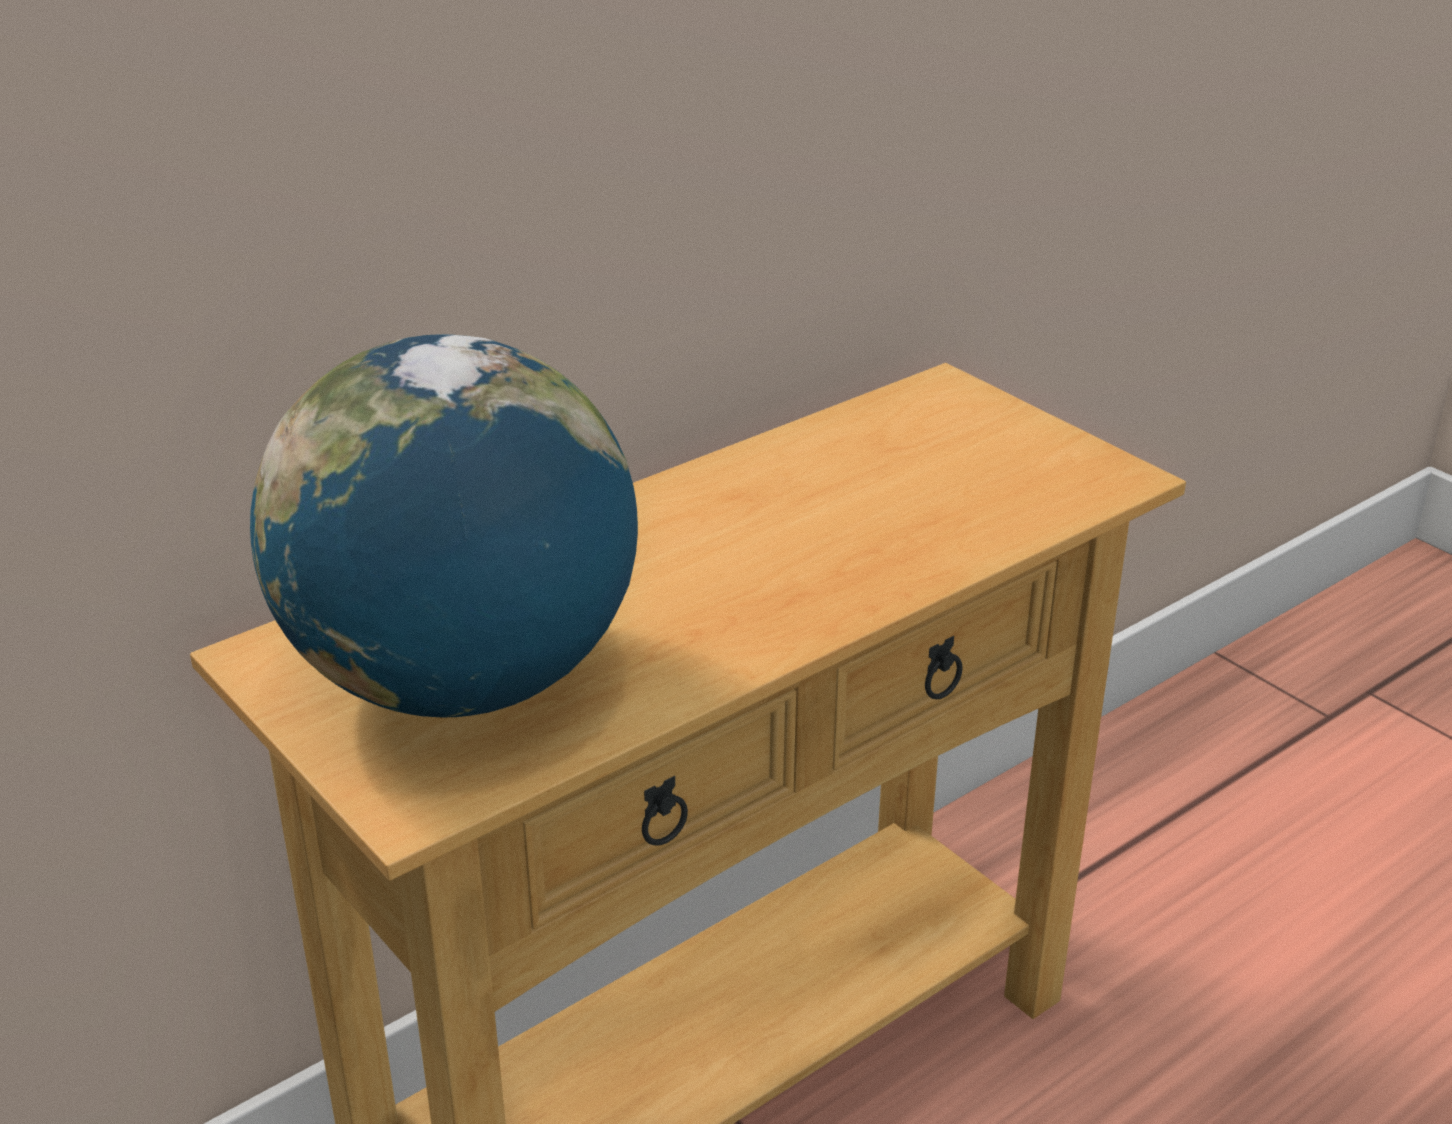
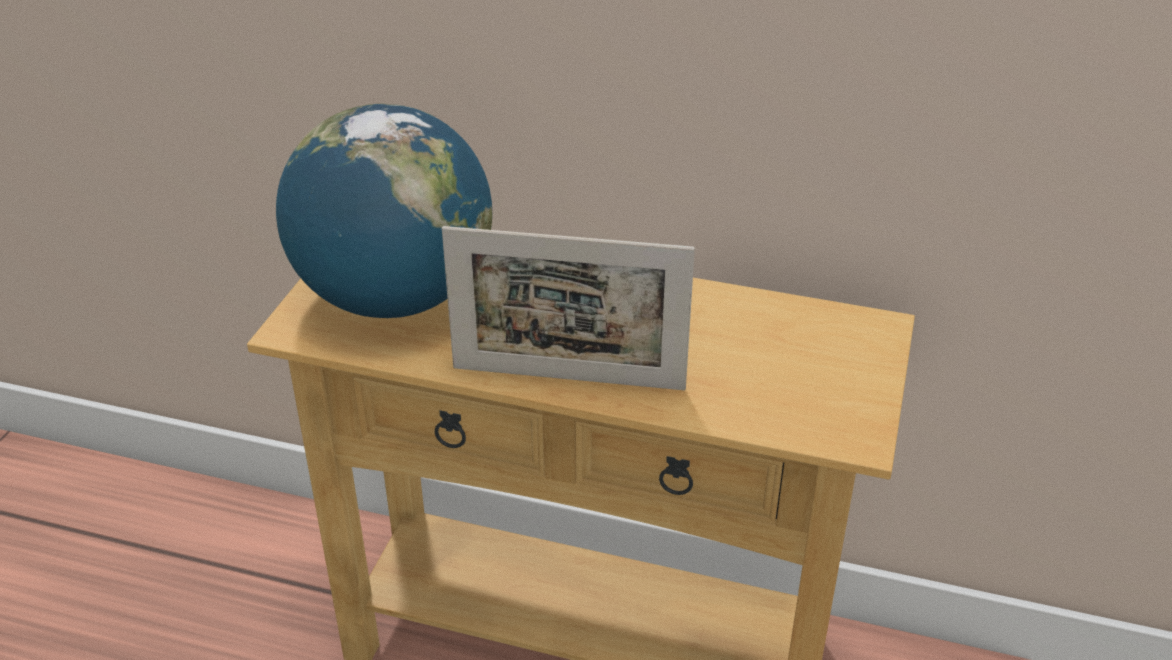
camera: 55 degrees right, 5 degrees up
(816, 609) = (568, 378): none -> picture frame

